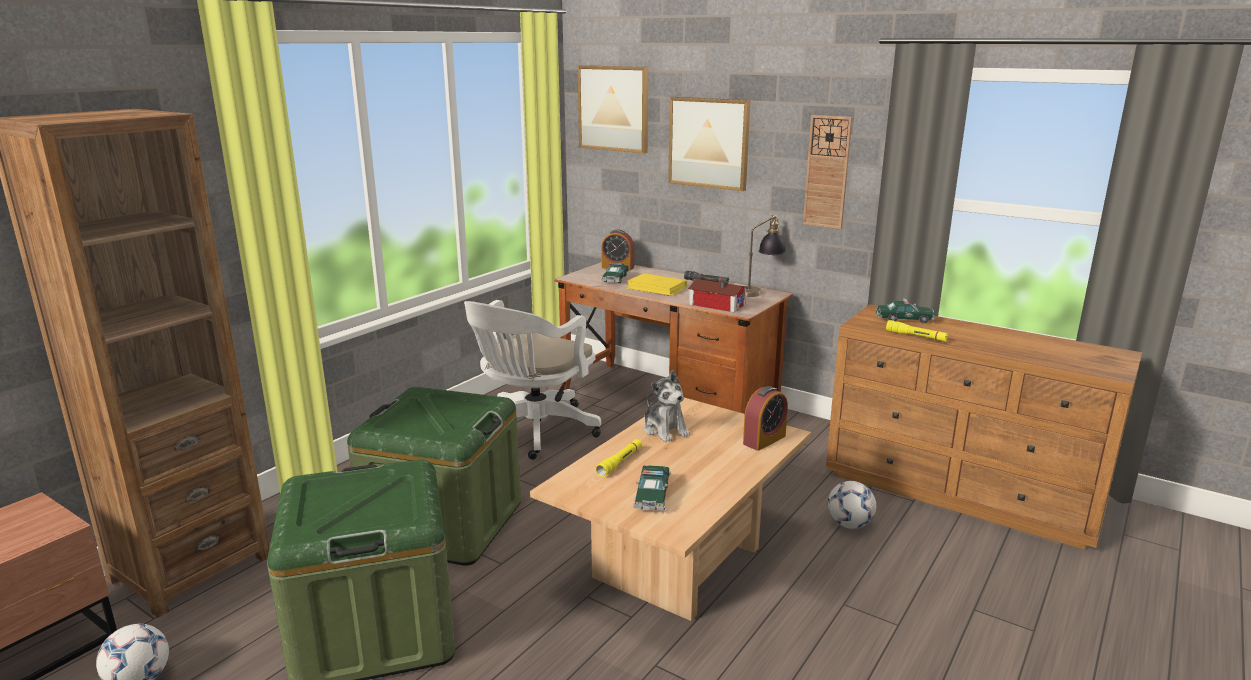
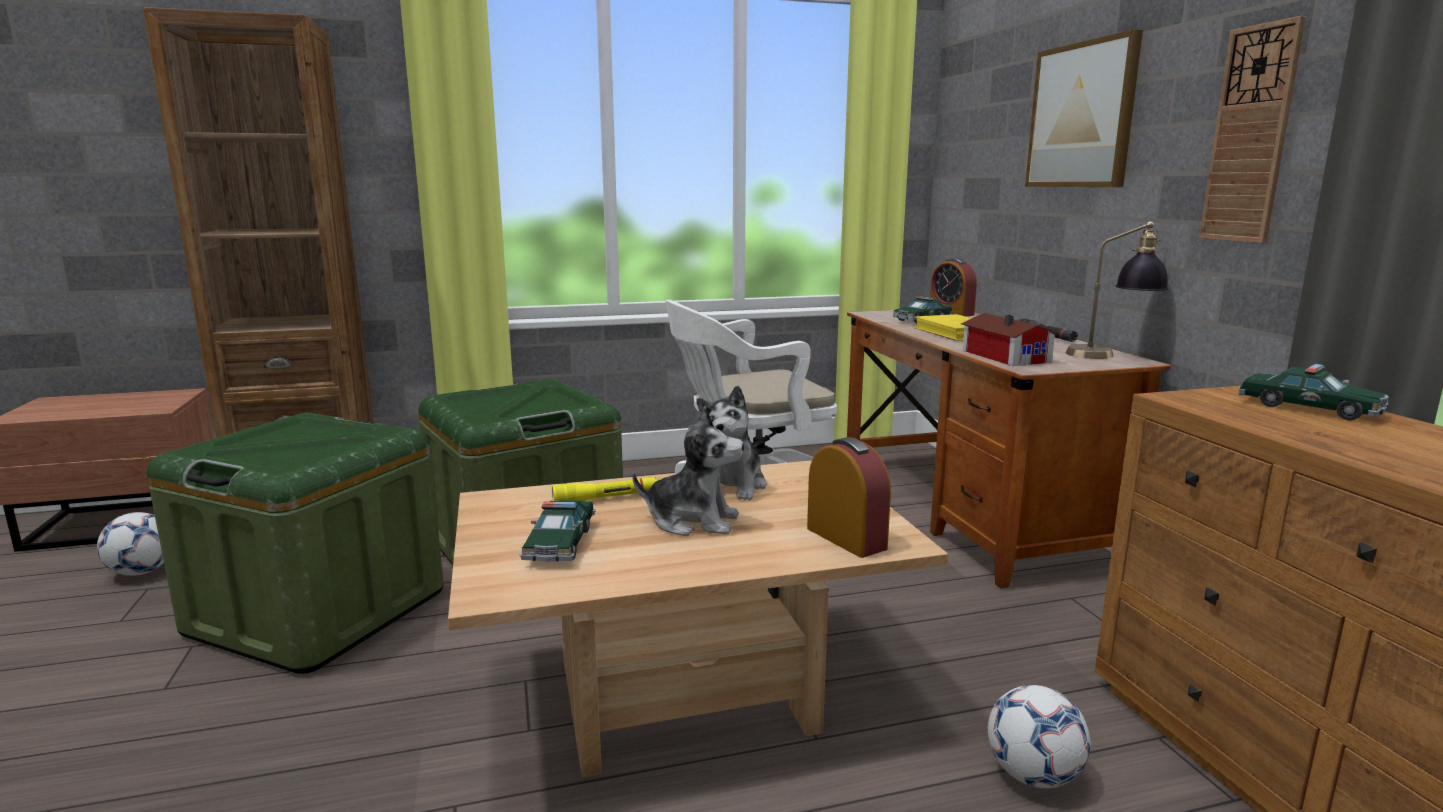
camera: 40 degrees right, 5 degrees down
(614, 108) = (982, 88): picture -> none
(652, 495) = (560, 543): toy car -> toy car turned 45 degrees counterclockwise
(687, 458) = (692, 521): none -> plush toy
(764, 440) = (846, 538): alarm clock -> alarm clock turned 120 degrees counterclockwise
(916, 336) = (1281, 431): yellow flashlight -> none

